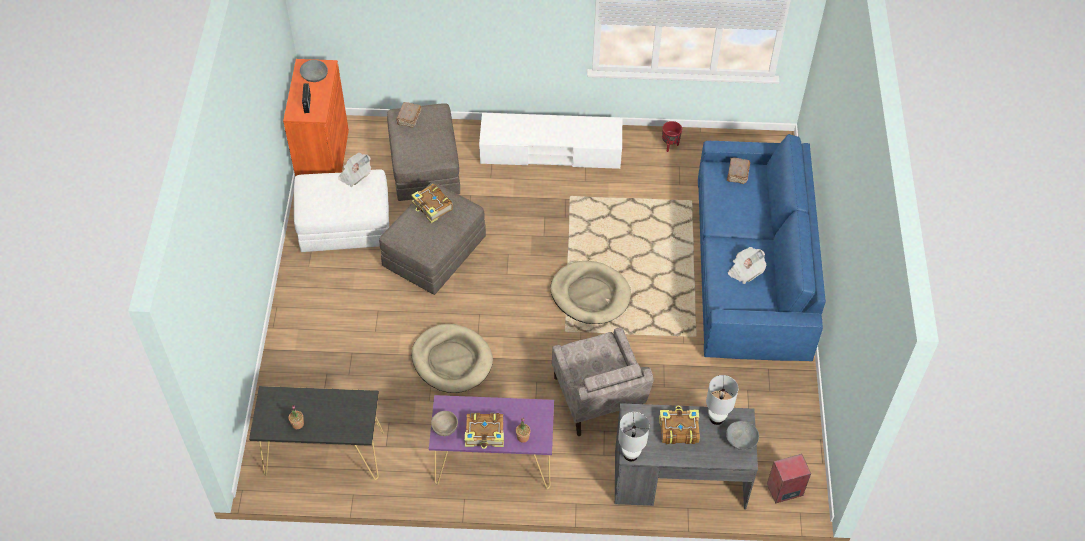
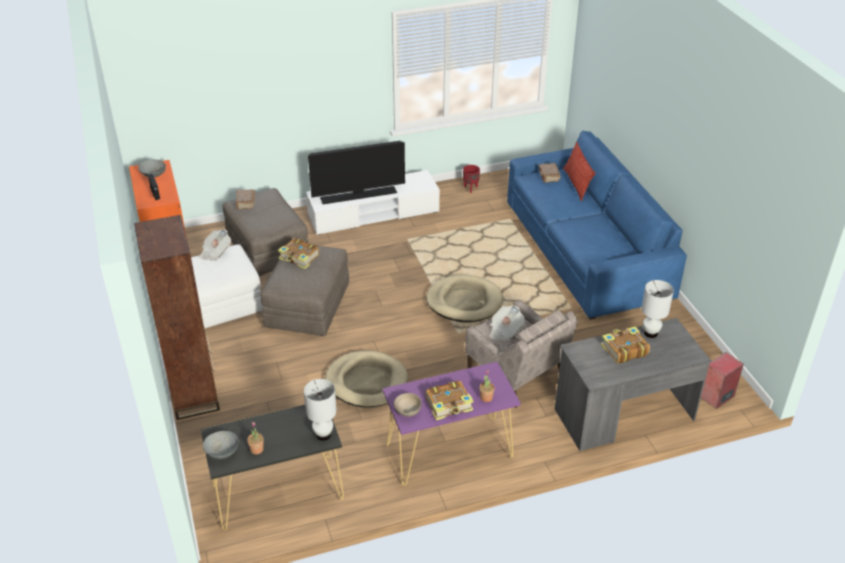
camera: 20 degrees left, 15 degrees down
(291, 322) = (194, 394): none -> brown bookcase
(533, 133) = (358, 195): none -> television
(630, 454) = (594, 380): white table lamp -> white table lamp (323, 434)
(741, 441) = (682, 343): grey bowl -> grey bowl (222, 452)
(745, 271) = (597, 235): newspaper -> newspaper (505, 331)
(763, 192) = (576, 184): none -> pillow

